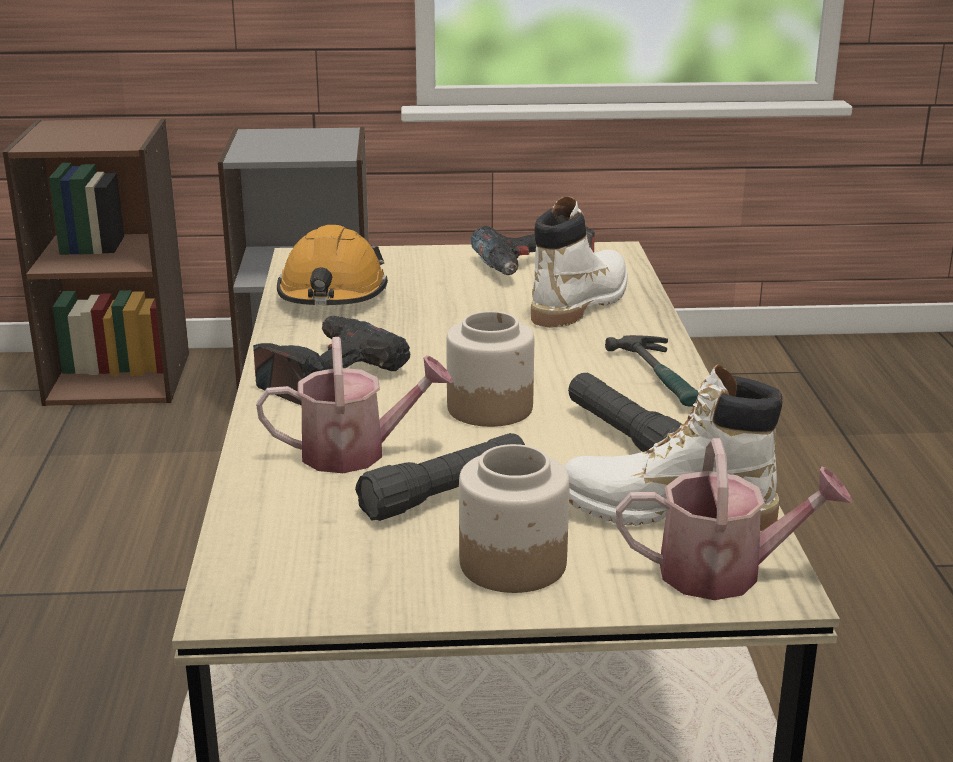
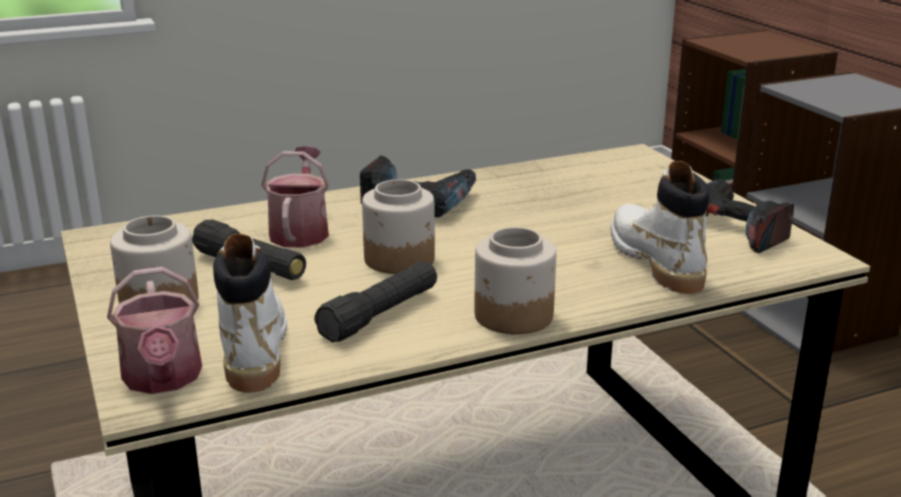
camera: 70 degrees right, 0 degrees up
(332, 294) = (567, 176): orange hard hat -> none
(356, 452) = (300, 231): watering can -> watering can turned 150 degrees counterclockwise
(580, 303) = (655, 261): white boot -> white boot turned 120 degrees counterclockwise
(662, 378) = (513, 316): hammer -> jar

